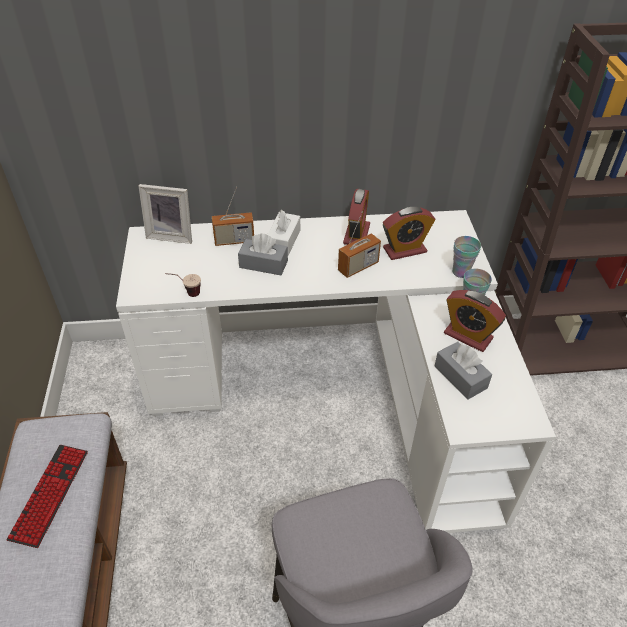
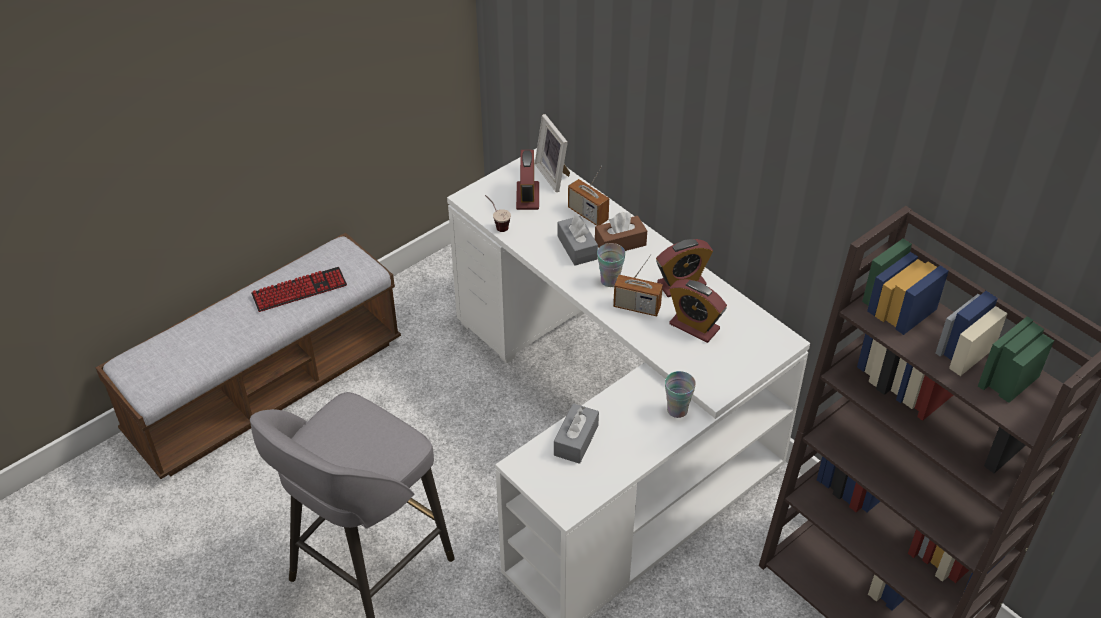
camera: 55 degrees right, 0 degrees up
(283, 240) = (620, 243): white tissue box -> brown tissue box
(461, 272) = (704, 379): cup -> cup (610, 280)
(468, 336) = (632, 425): alarm clock -> alarm clock (527, 196)

